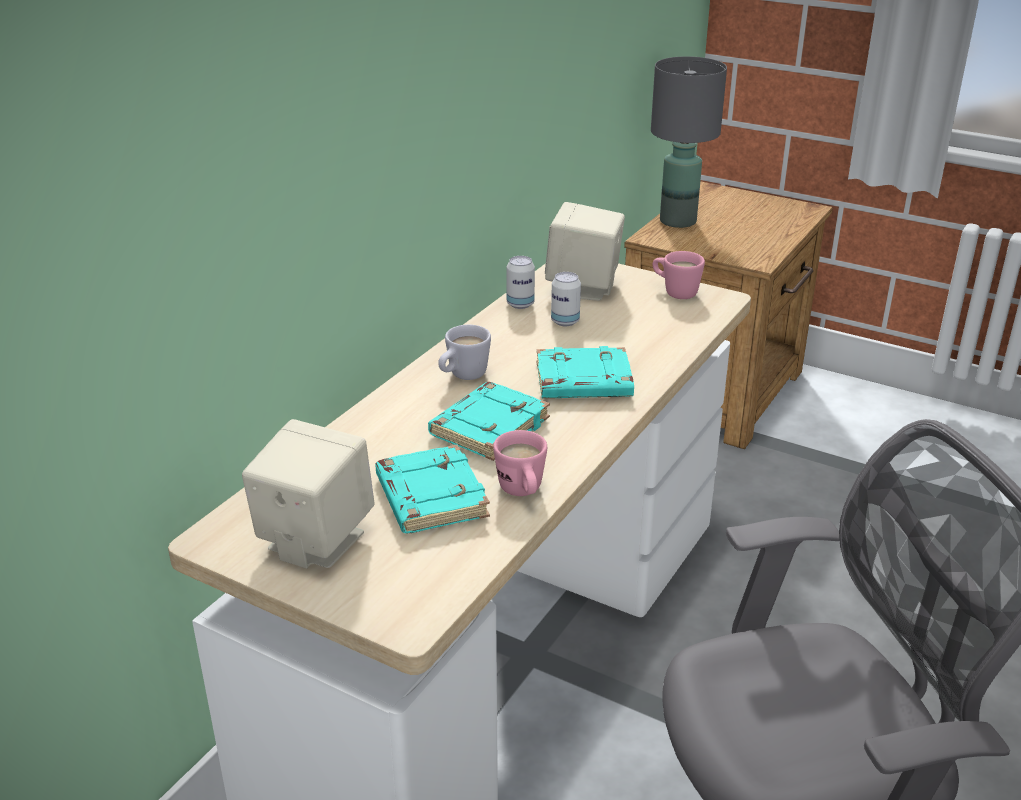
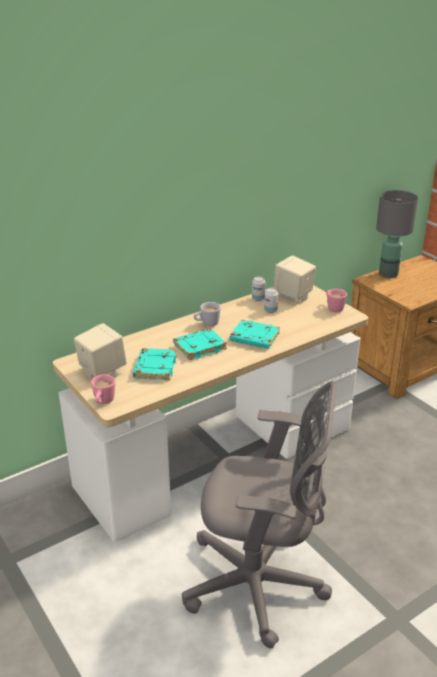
camera: 25 degrees right, 0 degrees up
(522, 492) = (190, 375): pink mug -> pink mug (103, 402)

